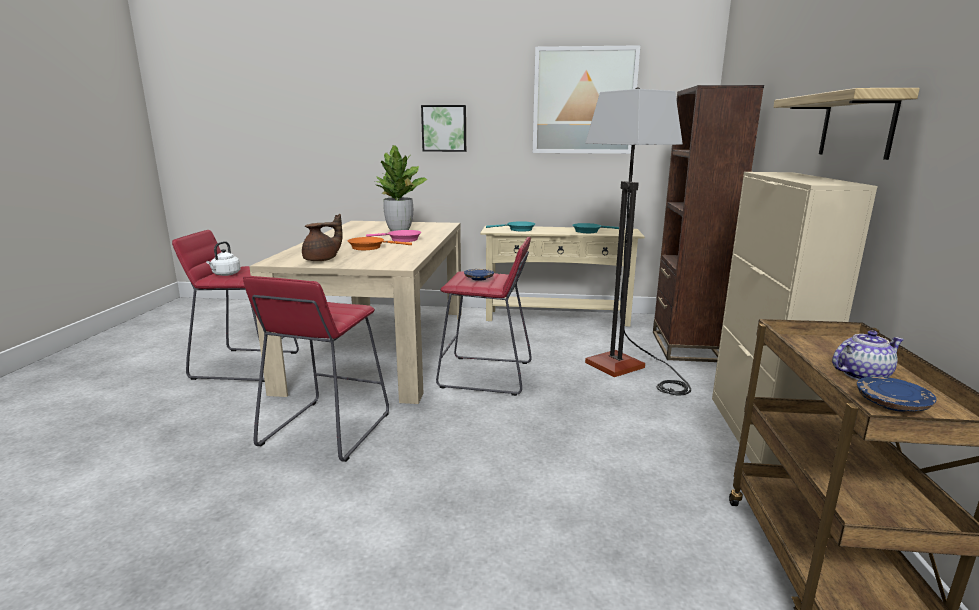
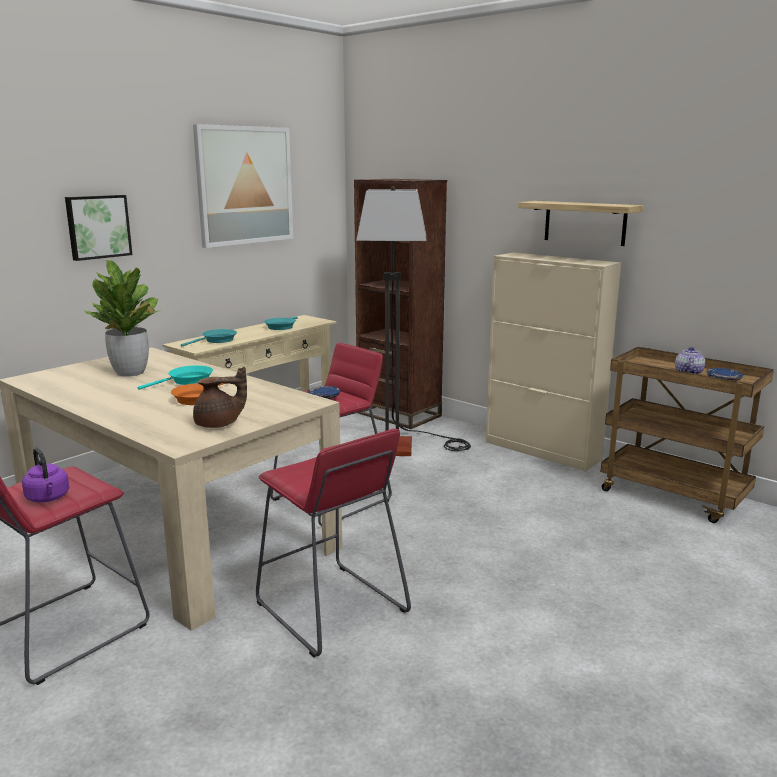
camera: 55 degrees left, 0 degrees up
(225, 274) = (48, 498): white kettle -> purple kettle
(322, 260) = (219, 424): brown teapot -> brown teapot turned 75 degrees clockwise
(401, 239) = (187, 381): pink frying pan -> turquoise frying pan

